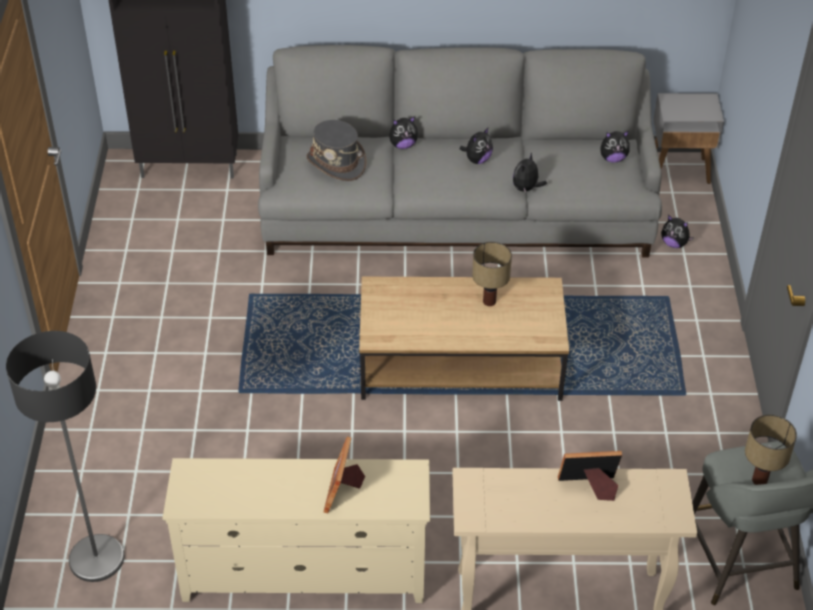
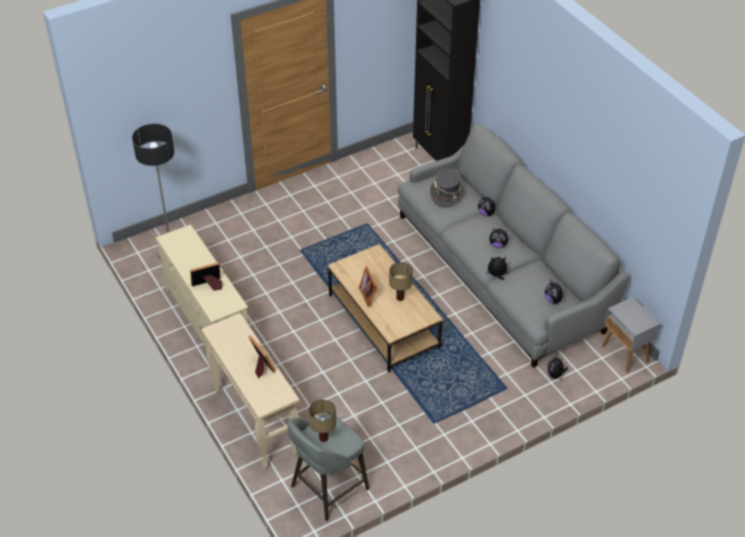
camera: 60 degrees right, 0 degrees up
(458, 330) = (369, 294): none -> picture frame

